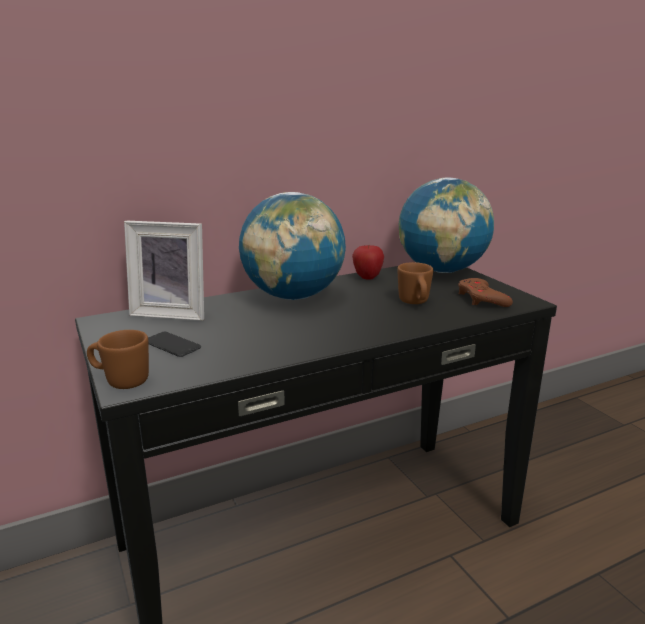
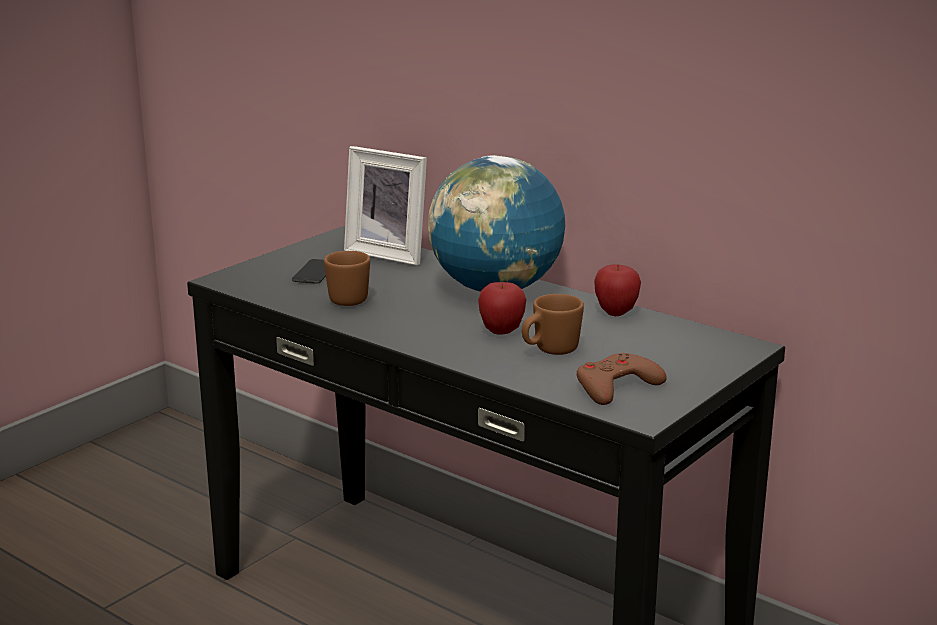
camera: 65 degrees right, 0 degrees up
(121, 381) = (231, 275): brown mug -> brown mug (347, 298)
(172, 312) = (390, 253): picture frame -> picture frame turned 45 degrees counterclockwise
(371, 308) = (501, 332): none -> apple
(442, 270) = (711, 350): globe -> none

